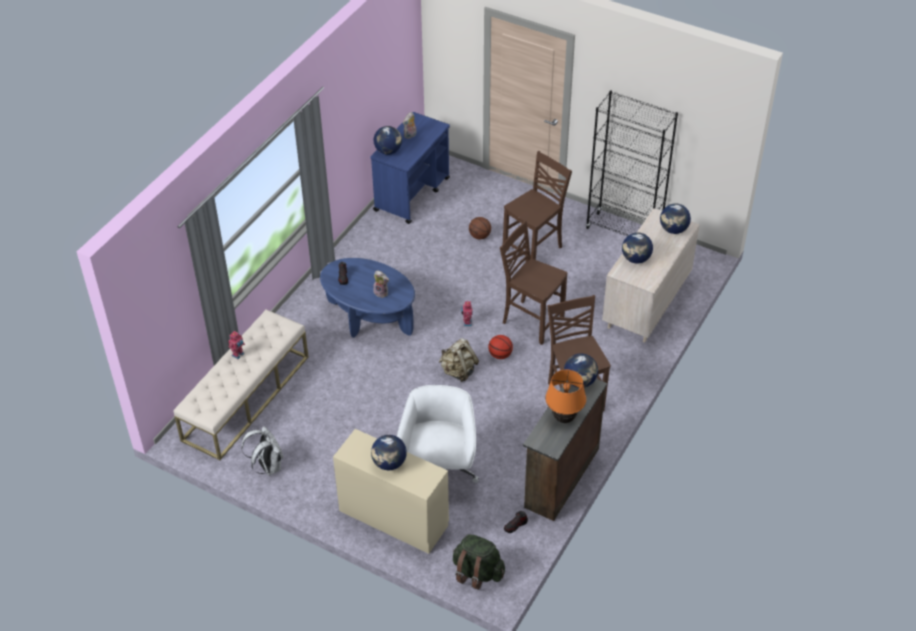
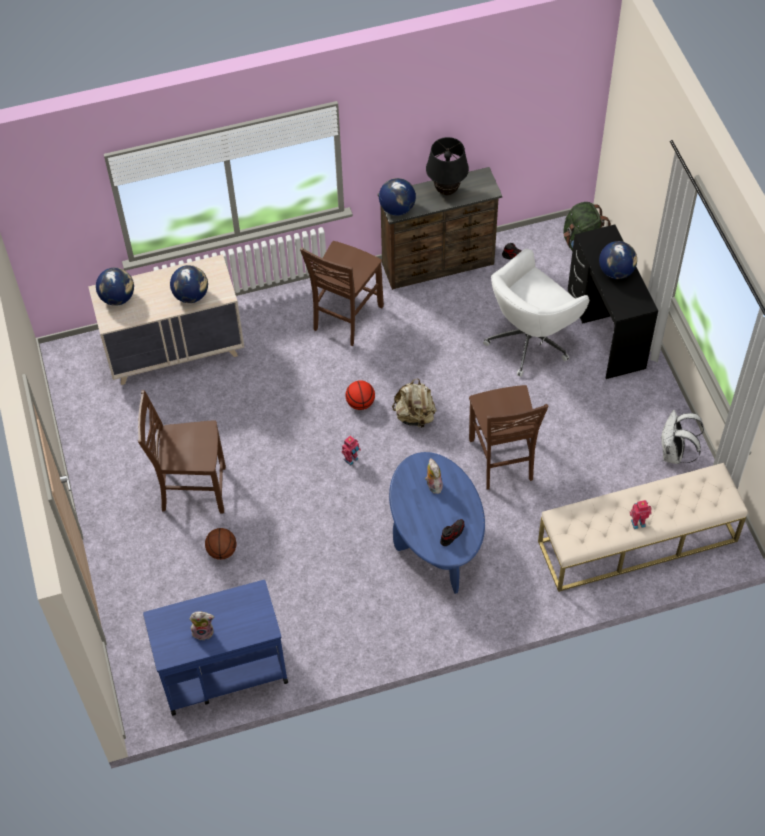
camera: 135 degrees left, 10 degrees up
(388, 151) = (253, 627): globe -> none
(393, 518) = (606, 330): beige desk -> black desk
(531, 321) = (292, 415): brown chair -> brown chair (502, 461)
(564, 418) = (446, 191): orange table lamp -> black table lamp
(623, 232) = (86, 440): black bookcase -> none

